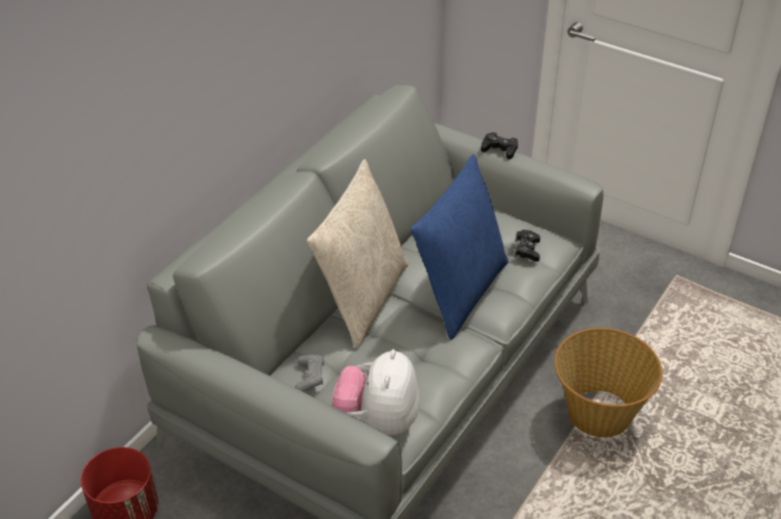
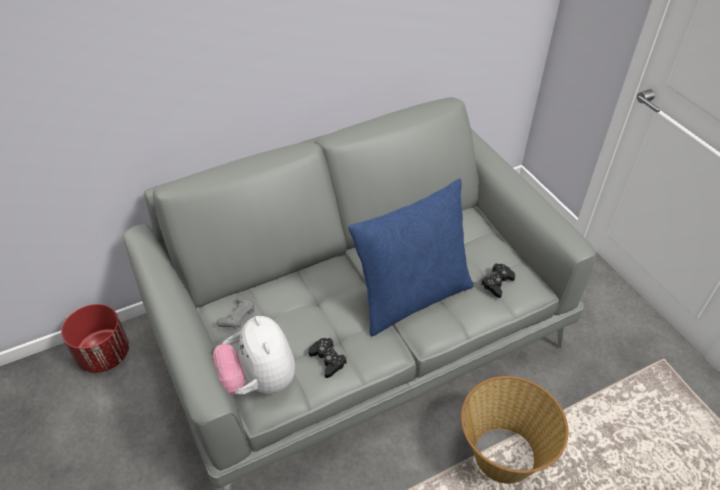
camera: 30 degrees right, 5 degrees up
(362, 298) = (329, 268): beige pillow -> none
(378, 421) = (259, 380): plush toy -> plush toy turned 60 degrees counterclockwise
(499, 149) = (522, 184): black game controller -> black game controller (328, 360)

